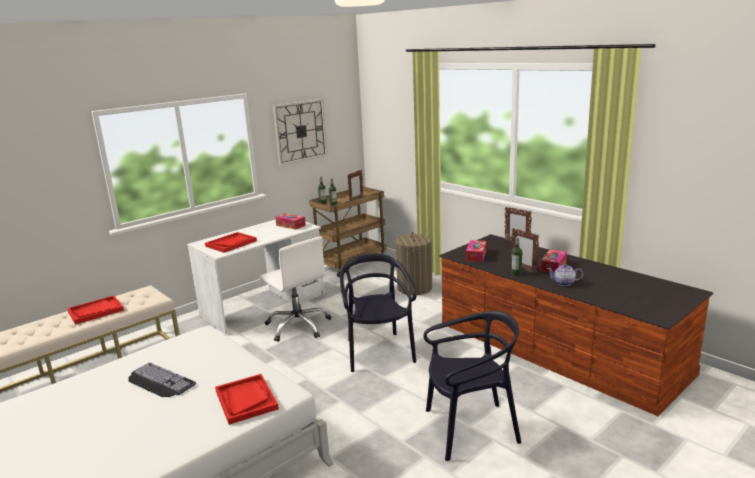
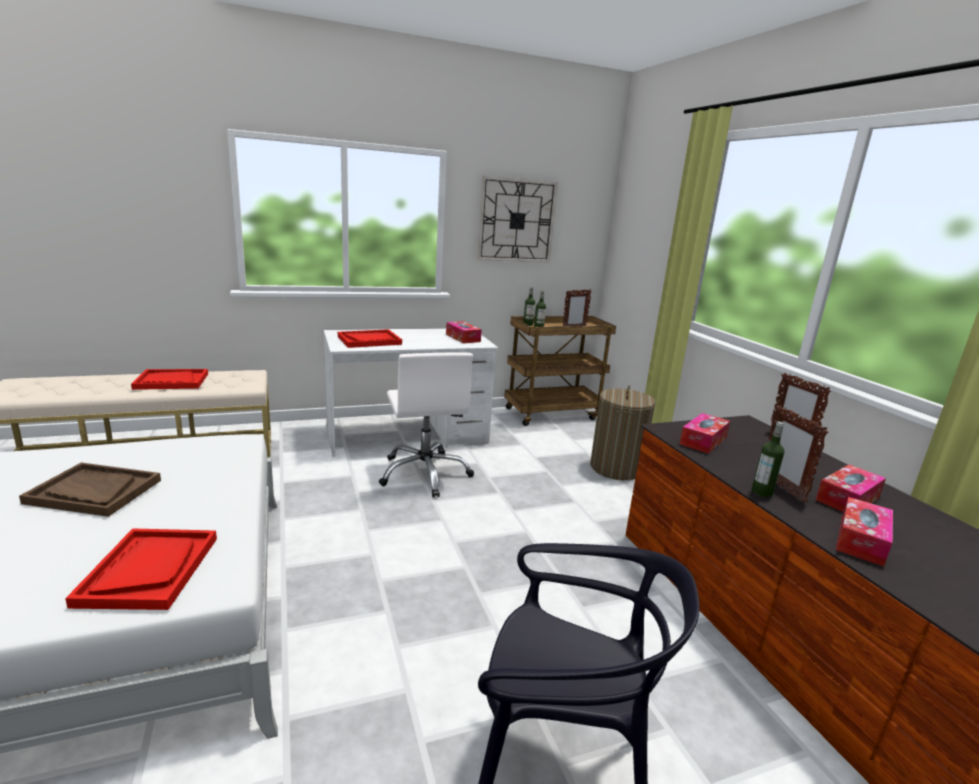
camera: 20 degrees right, 0 degrees up
(158, 381) = (94, 491): keyboard -> brown tray
(378, 352) = (500, 548): black chair -> none
(564, 283) = (861, 540): teapot -> tissue box

